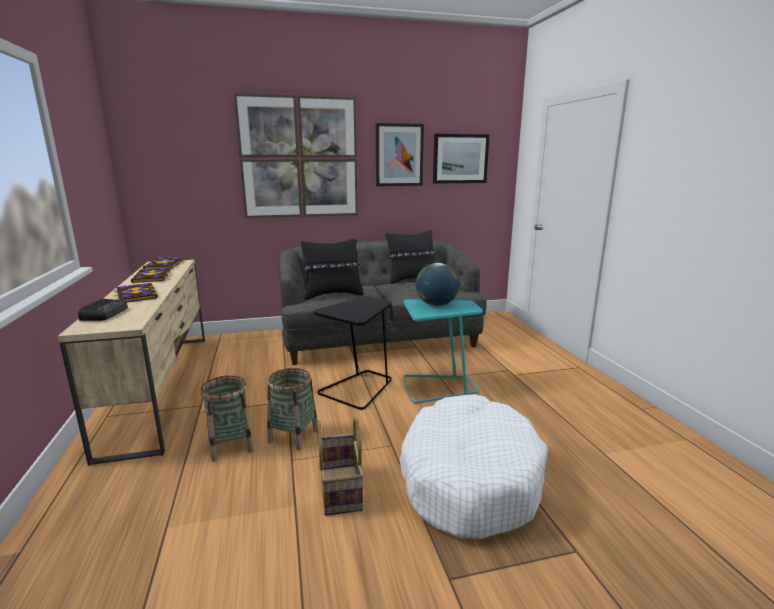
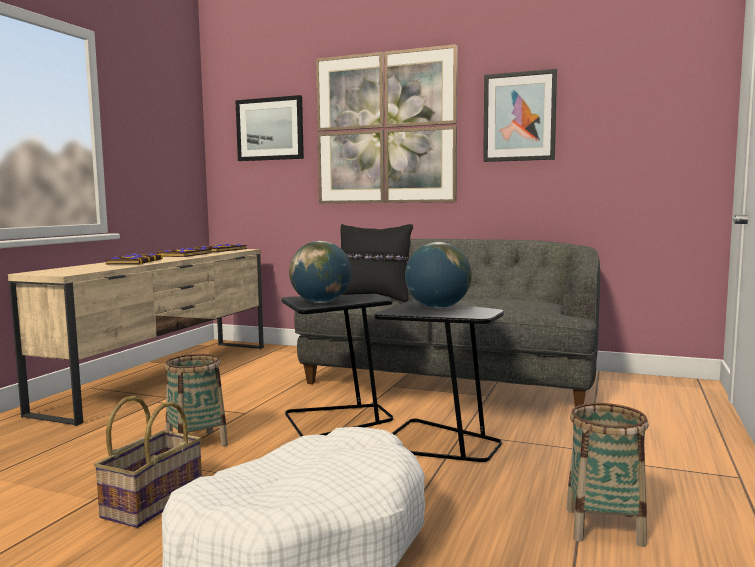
camera: 35 degrees right, 10 degrees down
(105, 314) = (74, 268): radio -> none
(231, 446) = (133, 434): basket -> basket (604, 526)
(355, 312) = (321, 302): none -> globe
(412, 280) = (514, 298): black pillow -> none
(438, 387) = (439, 443): turquoise side table -> black side table
(460, 159) = (621, 116): picture -> picture (270, 129)

